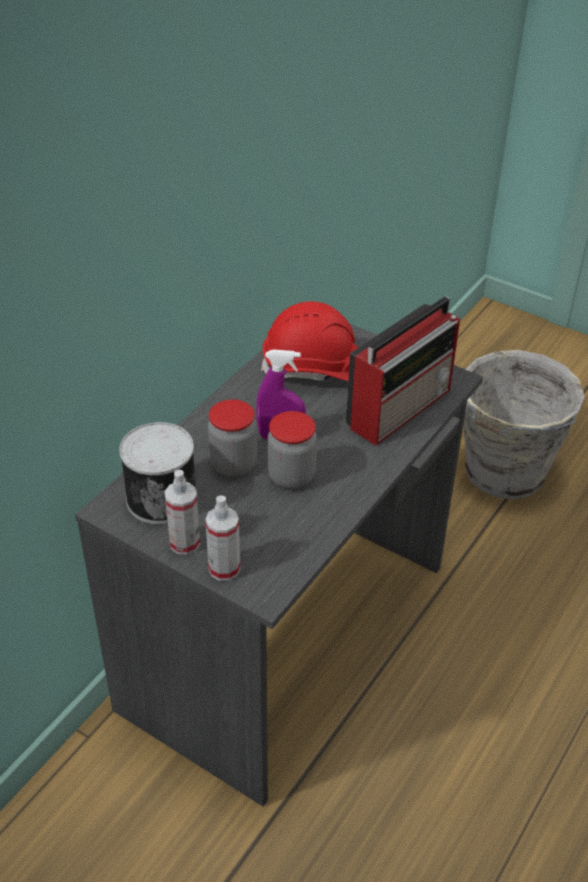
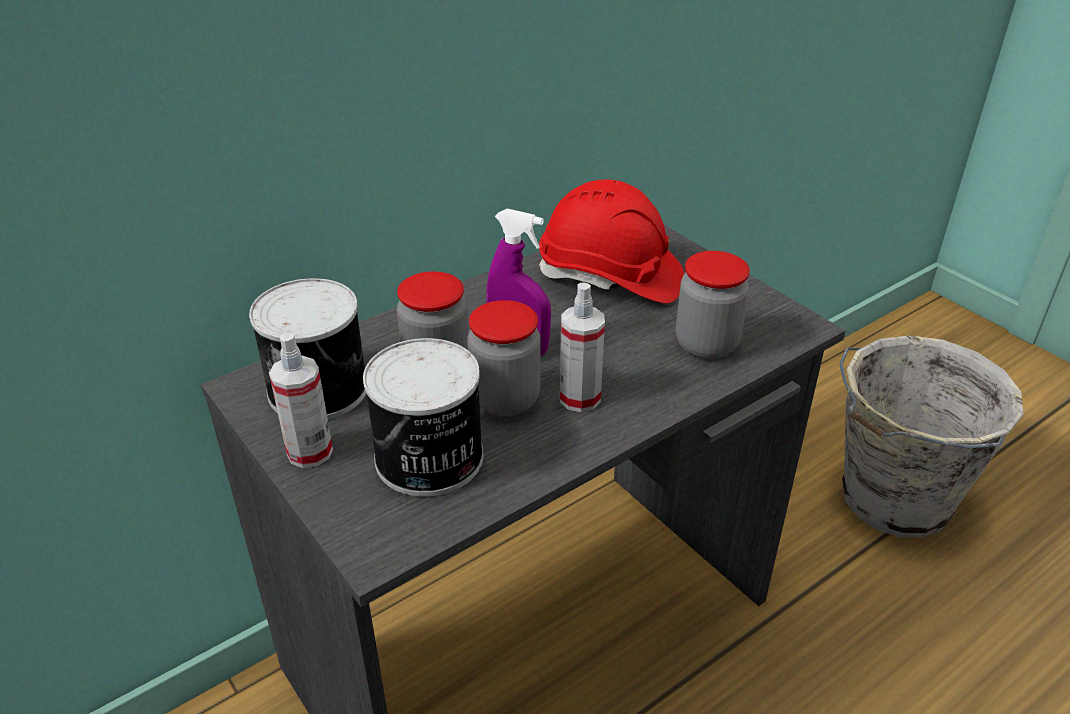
camera: 20 degrees right, 5 degrees down
(224, 569) = (340, 500): spray bottle -> spray bottle (579, 398)
(265, 528) = (429, 459): none -> can
(401, 407) = (706, 345): radio -> jar

